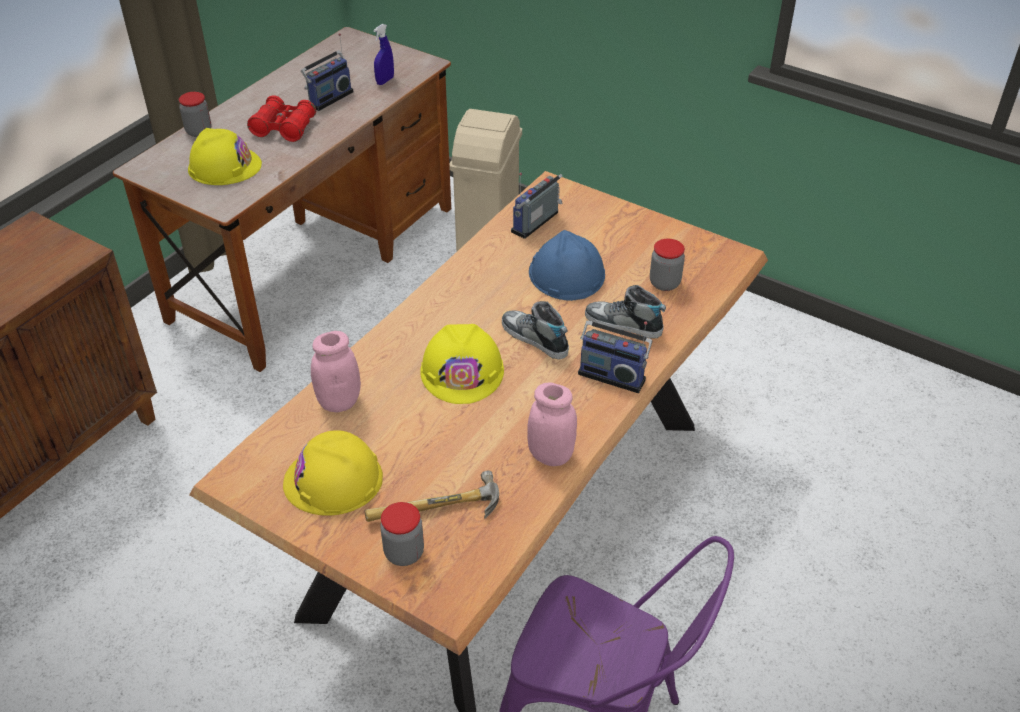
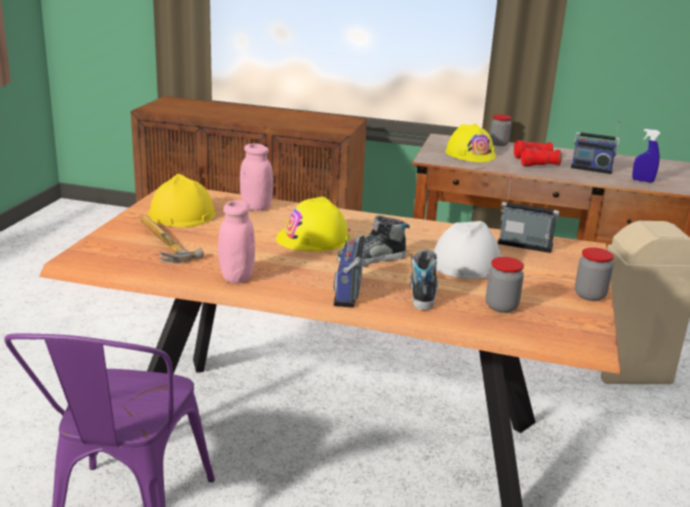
camera: 70 degrees right, 20 degrees down
(404, 553) = (120, 240): jar -> jar (590, 295)
(534, 339) = (371, 259): shoe -> shoe turned 135 degrees counterclockwise
(566, 274) = (468, 263): blue hard hat -> white hard hat

